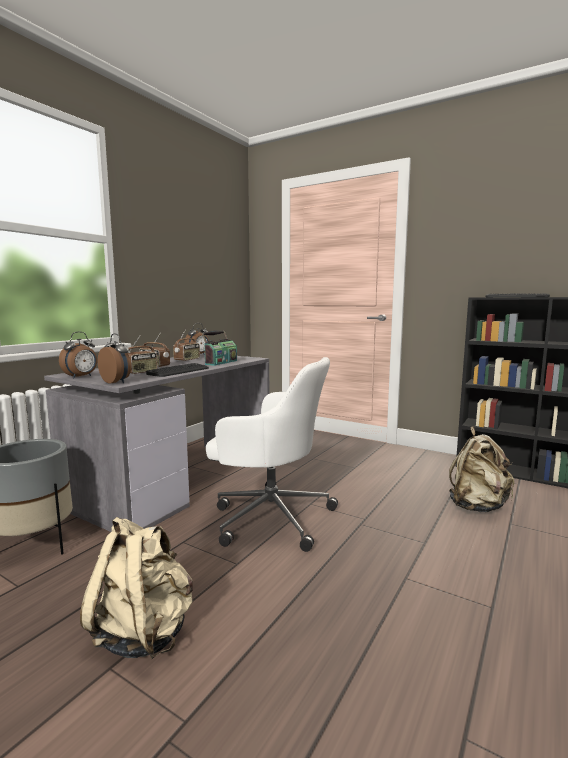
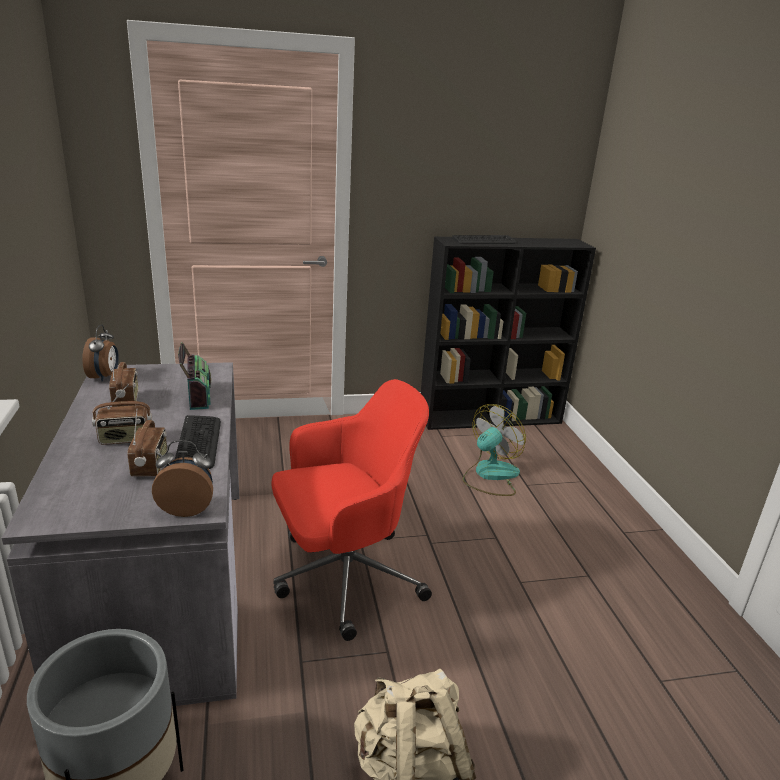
camera: 45 degrees left, 15 degrees up
(81, 377) = (88, 515): alarm clock -> none
(270, 516) = (343, 577): white office chair -> red office chair
(477, 506) = (490, 475): beige backpack -> fan

